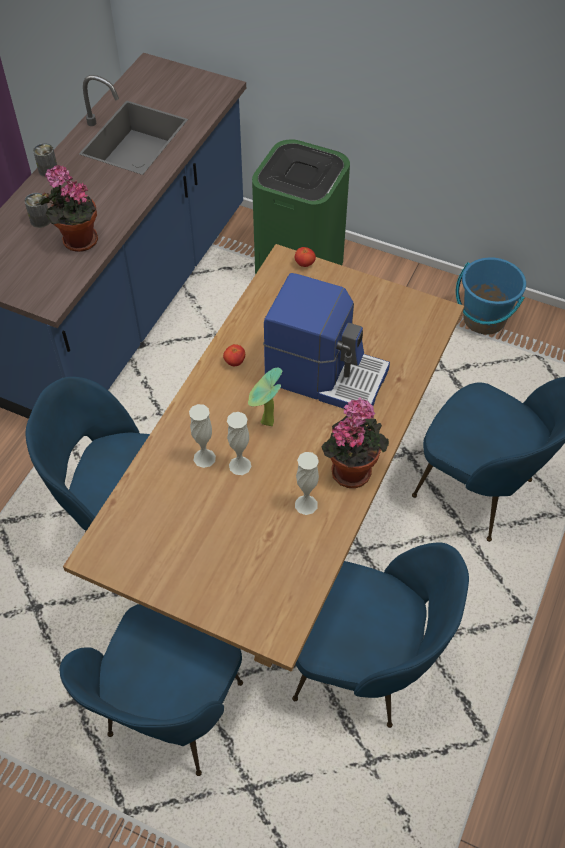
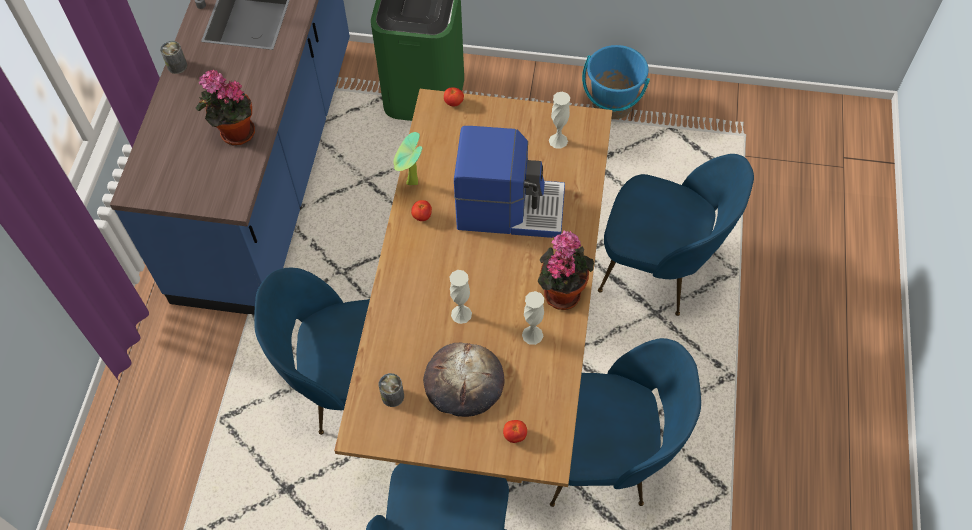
camera: 15 degrees left, 5 degrees up
(40, 220) = (190, 120): can -> can (392, 396)
(204, 458) = (426, 315): white vase -> white vase (558, 141)
(218, 533) = (463, 382): none -> bread
(252, 601) = (515, 435): none -> tomato
(265, 424) = (471, 269): potted plant -> potted plant (411, 184)

